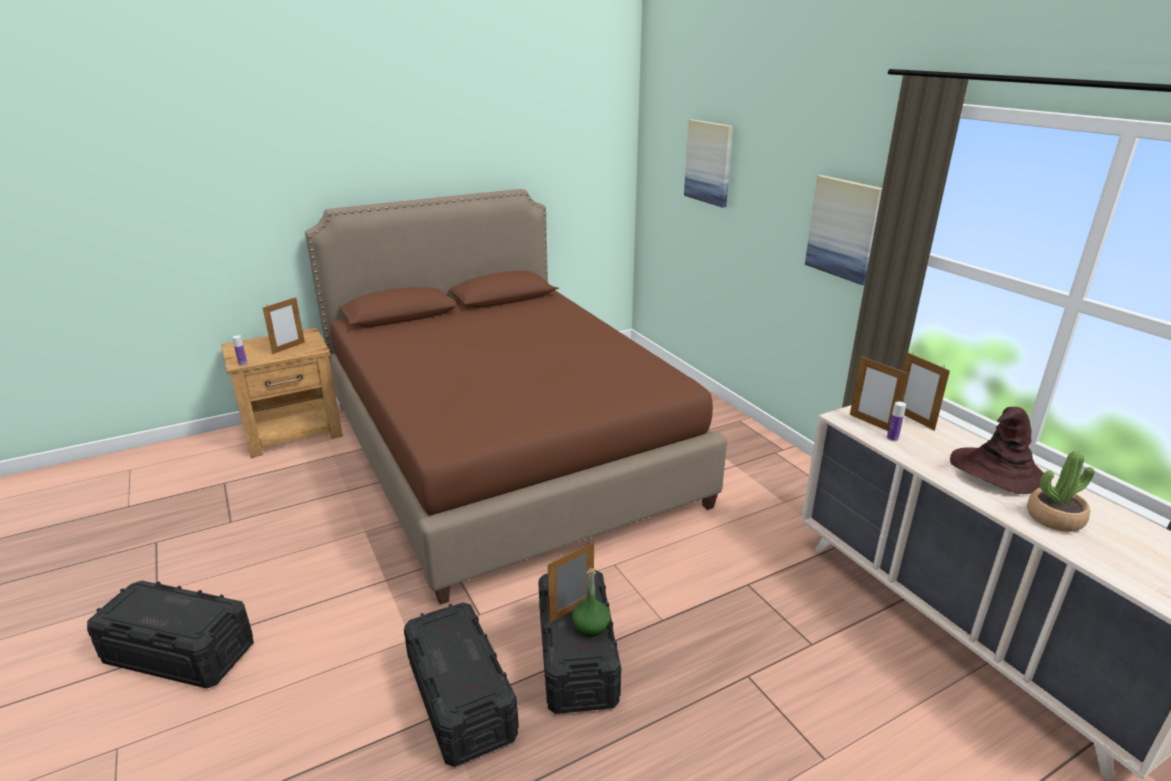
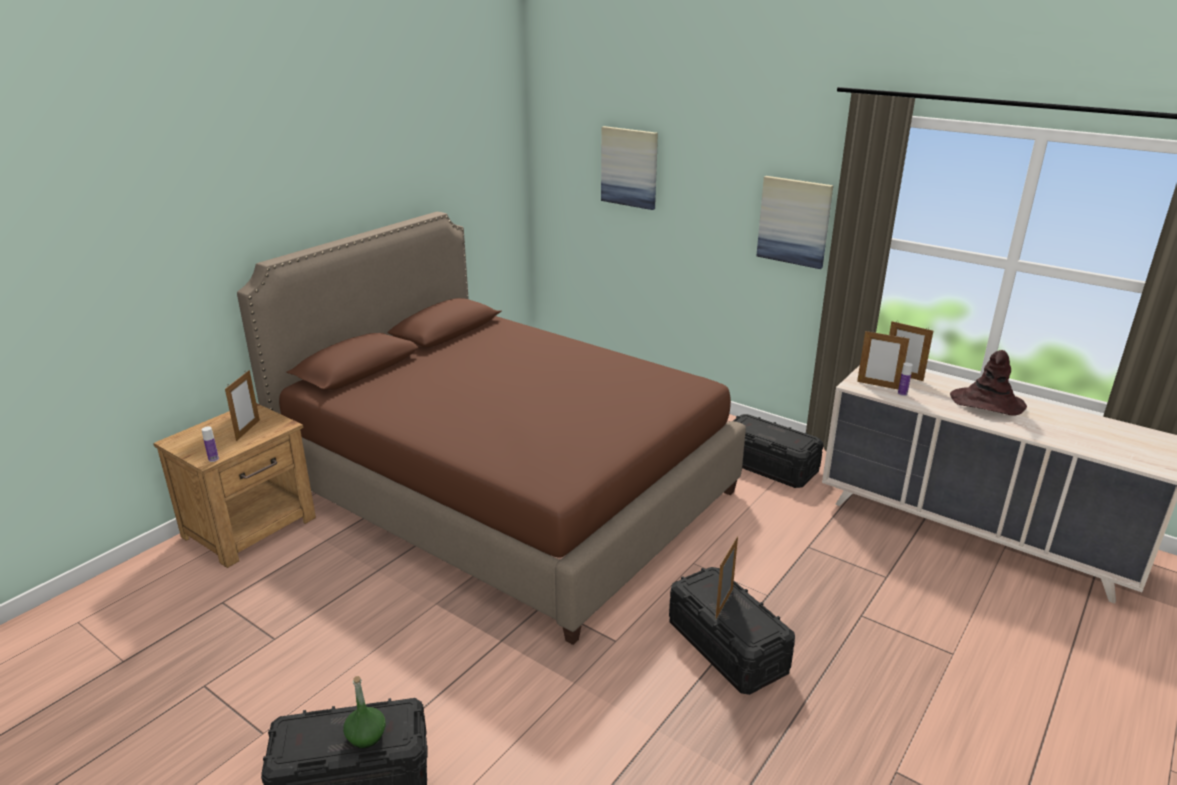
camera: 25 degrees left, 0 degrees up
(461, 699) = (663, 713): black storage box -> black storage box (768, 466)
(591, 626) = (750, 611): green bottle -> green bottle (366, 736)
(1054, 518) = (1046, 427): potted plant -> none

